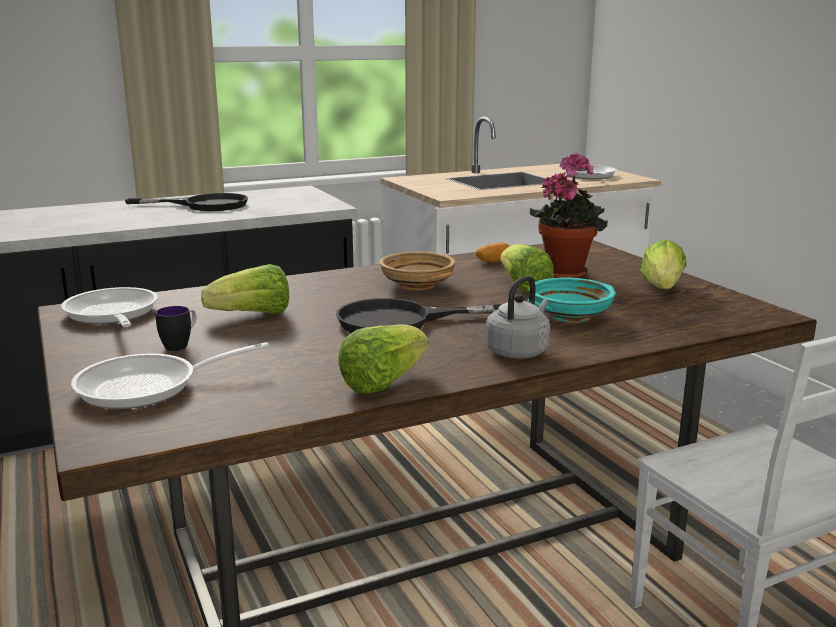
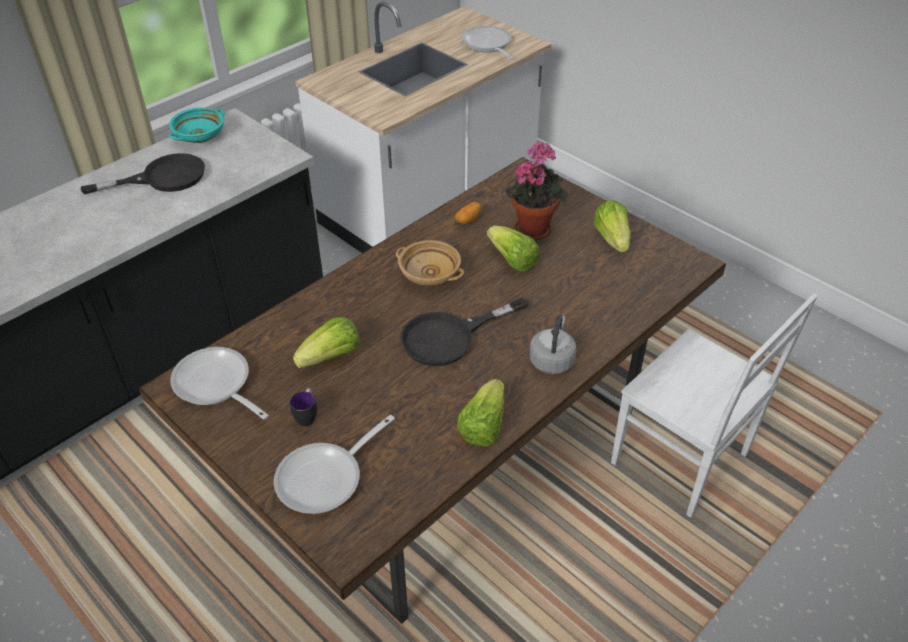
camera: 20 degrees left, 25 degrees up
(569, 316) = (564, 299): turquoise bowl -> turquoise bowl (199, 136)

